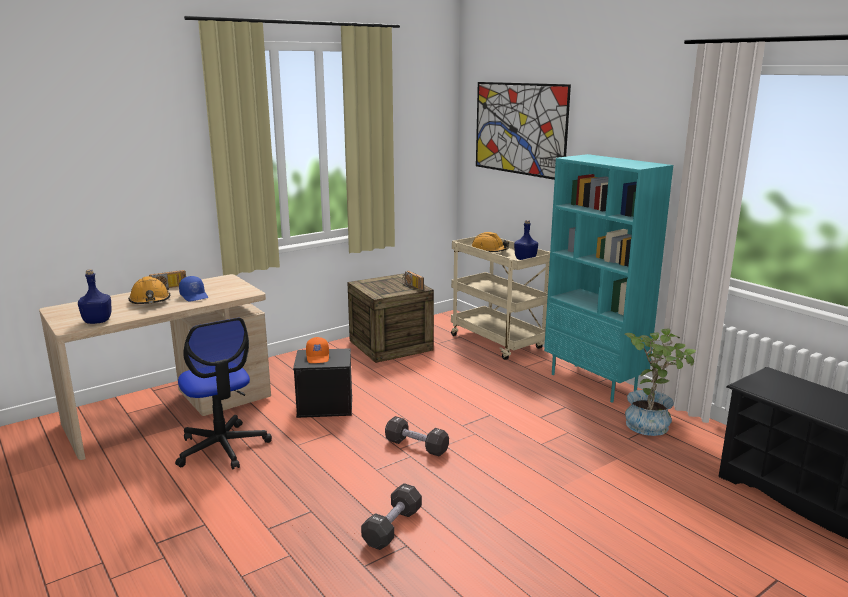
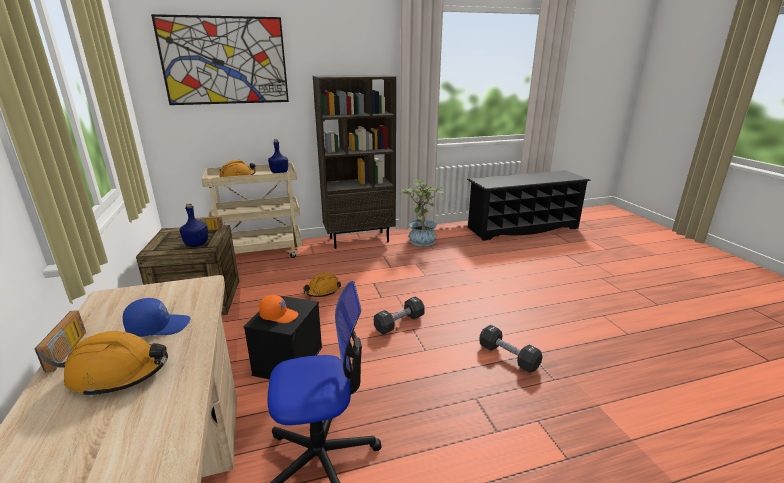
camera: 70 degrees left, 5 degrees up
(97, 321) = (160, 443): blue bottle -> blue bottle (196, 244)
(448, 391) = (322, 291): none -> orange hard hat
(594, 382) = (359, 239): turquoise bookcase -> brown bookcase

